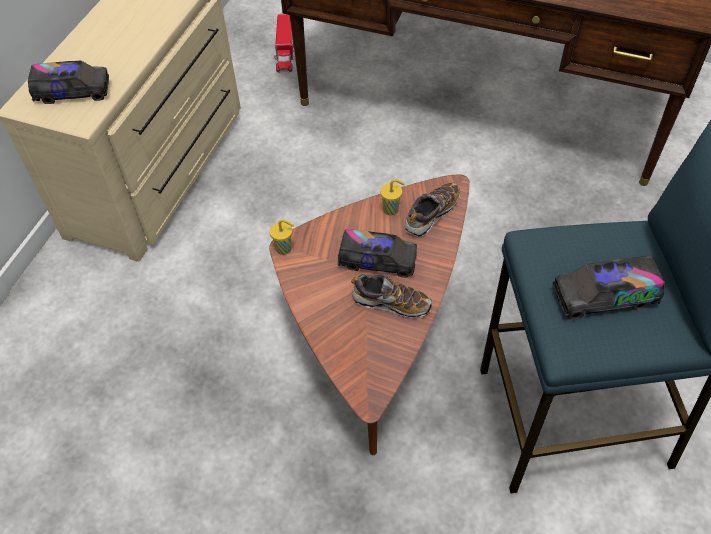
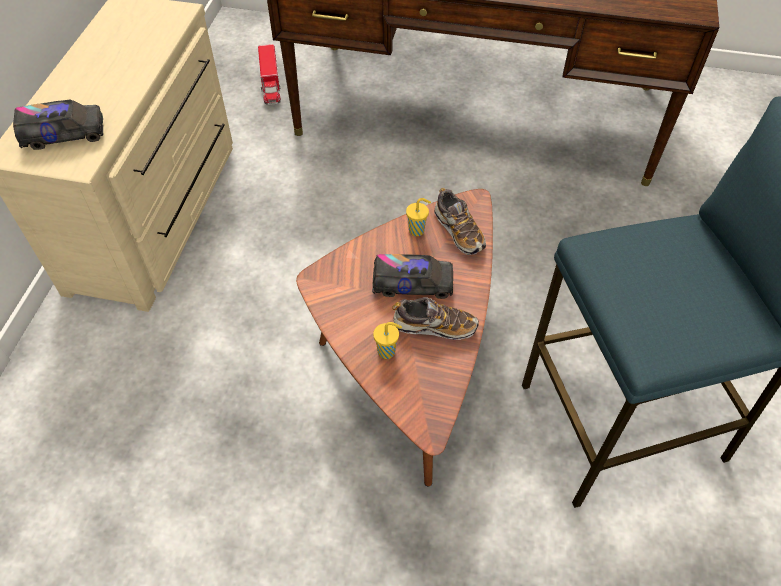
camera: 10 degrees left, 0 degrees up
(285, 249) = (313, 281): yellow cup -> yellow cup (387, 351)
(431, 214) = (459, 231): shoe -> shoe turned 120 degrees clockwise
(604, 297) = (676, 296): toy truck -> none

